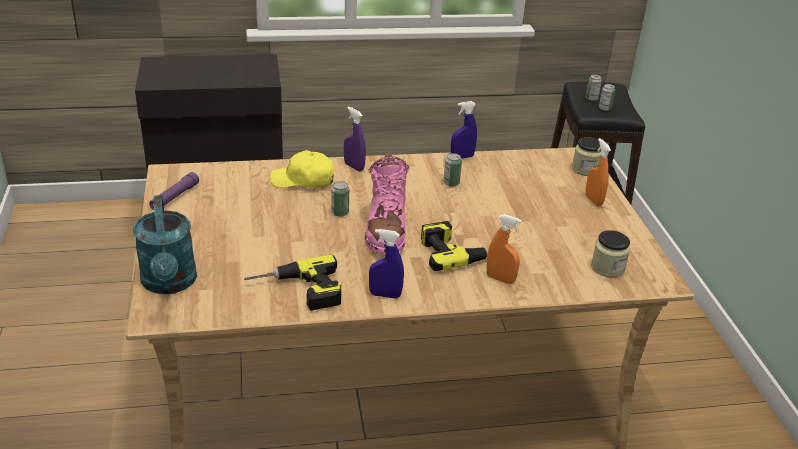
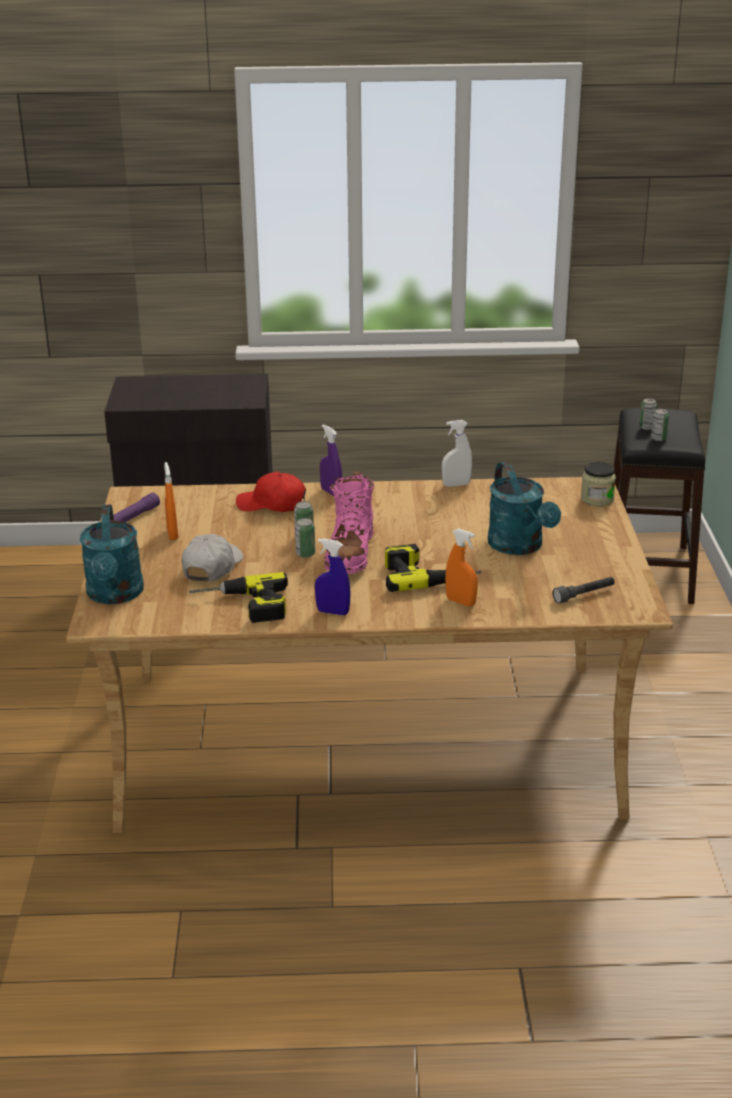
camera: 10 degrees right, 5 degrees down
(259, 248) = (212, 567): none -> white cap
(303, 180) = (272, 504): yellow cap -> red cap
(451, 183) = (435, 510): can -> can (305, 554)
(462, 157) = (456, 485): blue spray bottle -> white spray bottle
(535, 218) = (520, 547): none -> turquoise watering can
(593, 200) = (593, 531): orange spray bottle -> orange spray bottle (172, 534)
(607, 268) = (584, 595): jar -> grey flashlight

